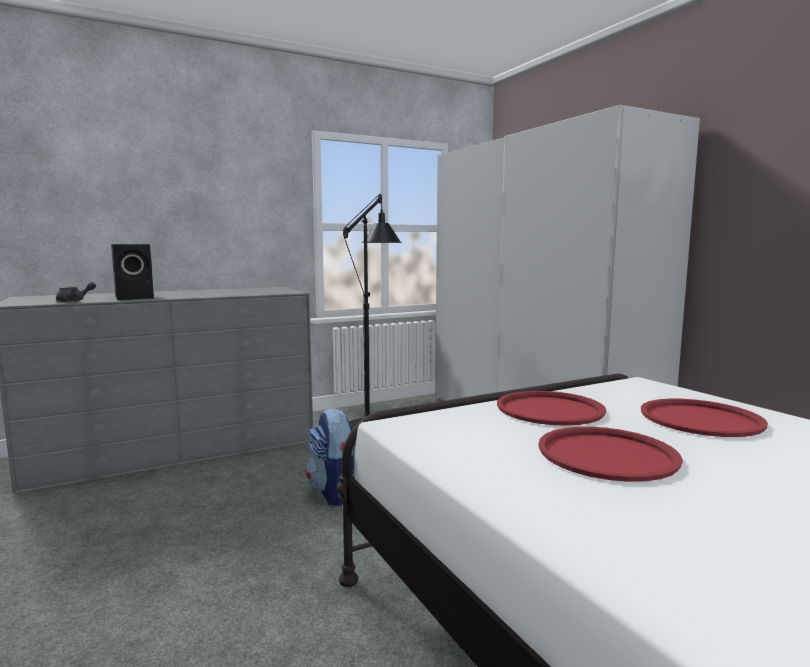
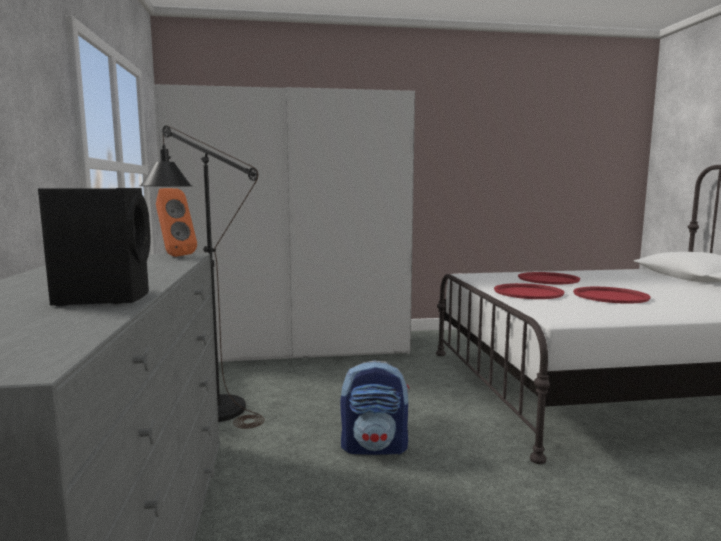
camera: 70 degrees left, 0 degrees up
(74, 301) = (76, 324): grey teapot -> none
(285, 292) = (174, 256): none -> orange speaker

